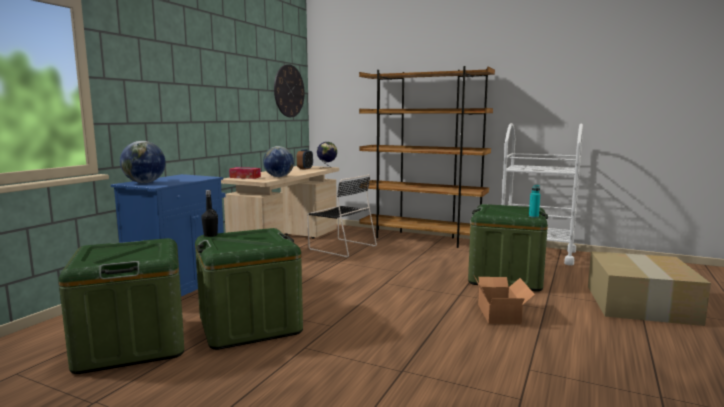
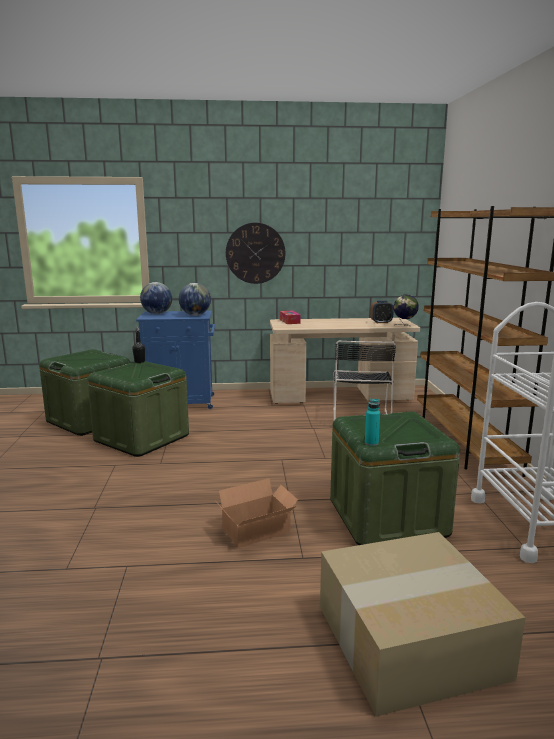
camera: 60 degrees right, 5 degrees up
(278, 176) = (311, 326): globe -> globe (195, 315)
(289, 91) = (396, 231): wall clock -> wall clock (255, 253)

